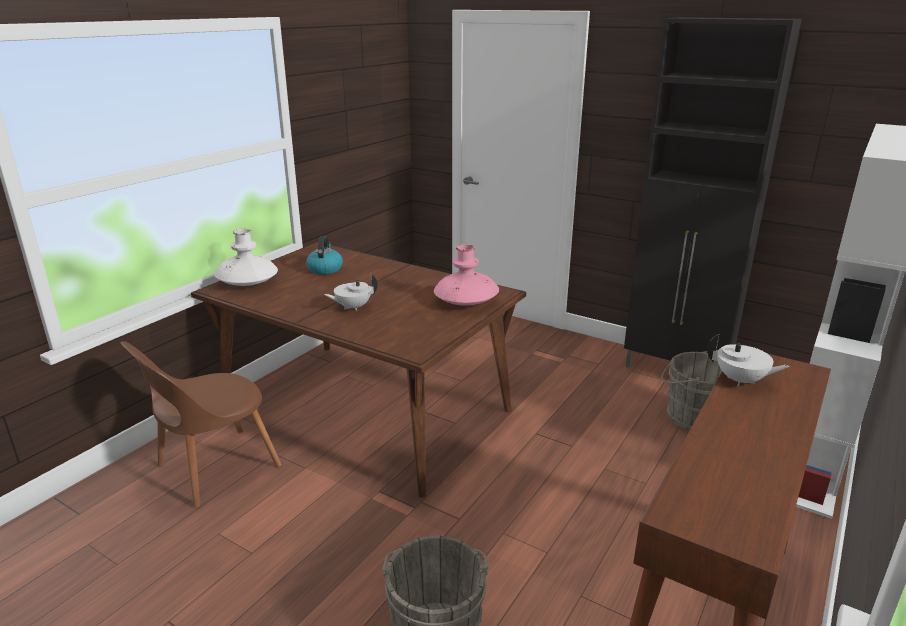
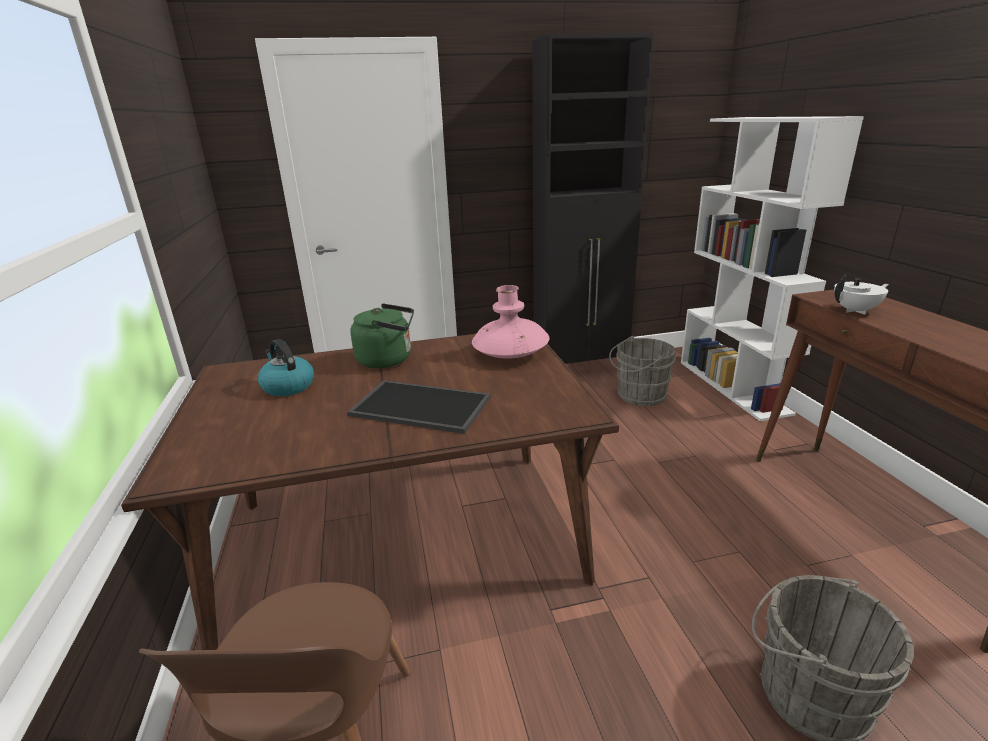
camera: 45 degrees left, 0 degrees up
(247, 282) = (205, 446): white vase -> none
(353, 307) = (418, 407): white teapot -> tray
(396, 275) = (388, 360): none -> green kettle

